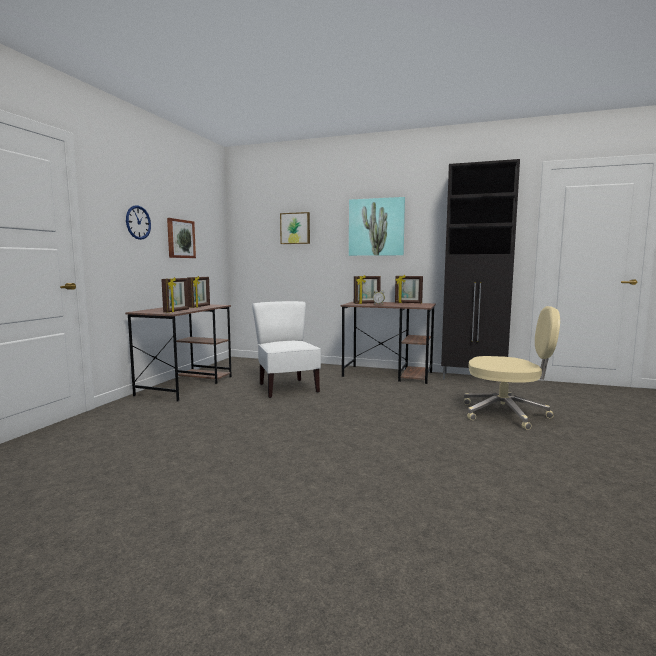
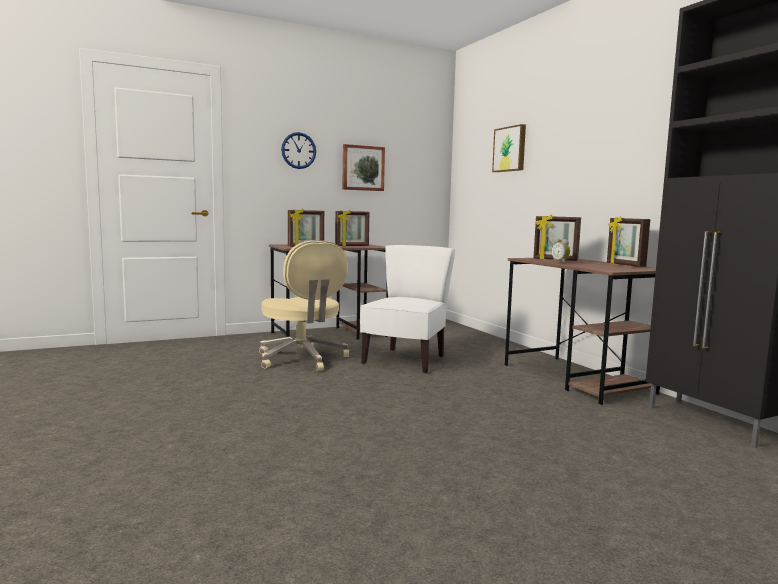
camera: 45 degrees right, 0 degrees up
(376, 227) = (600, 138): picture -> none
(506, 414) = (607, 481): beige office chair -> beige office chair (302, 359)

